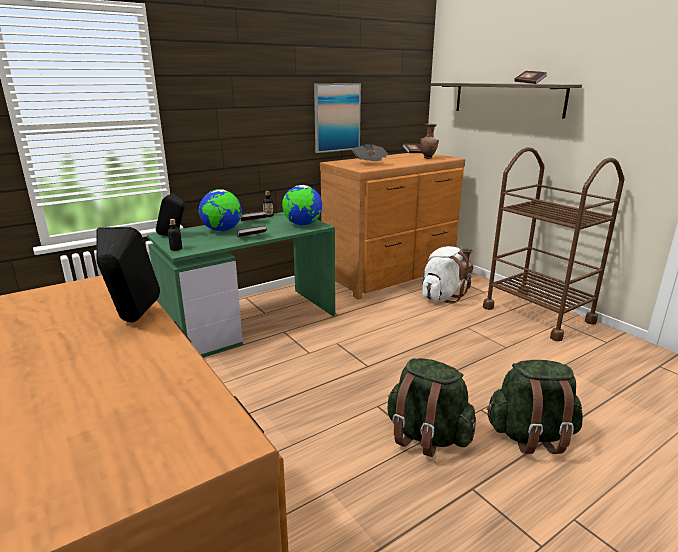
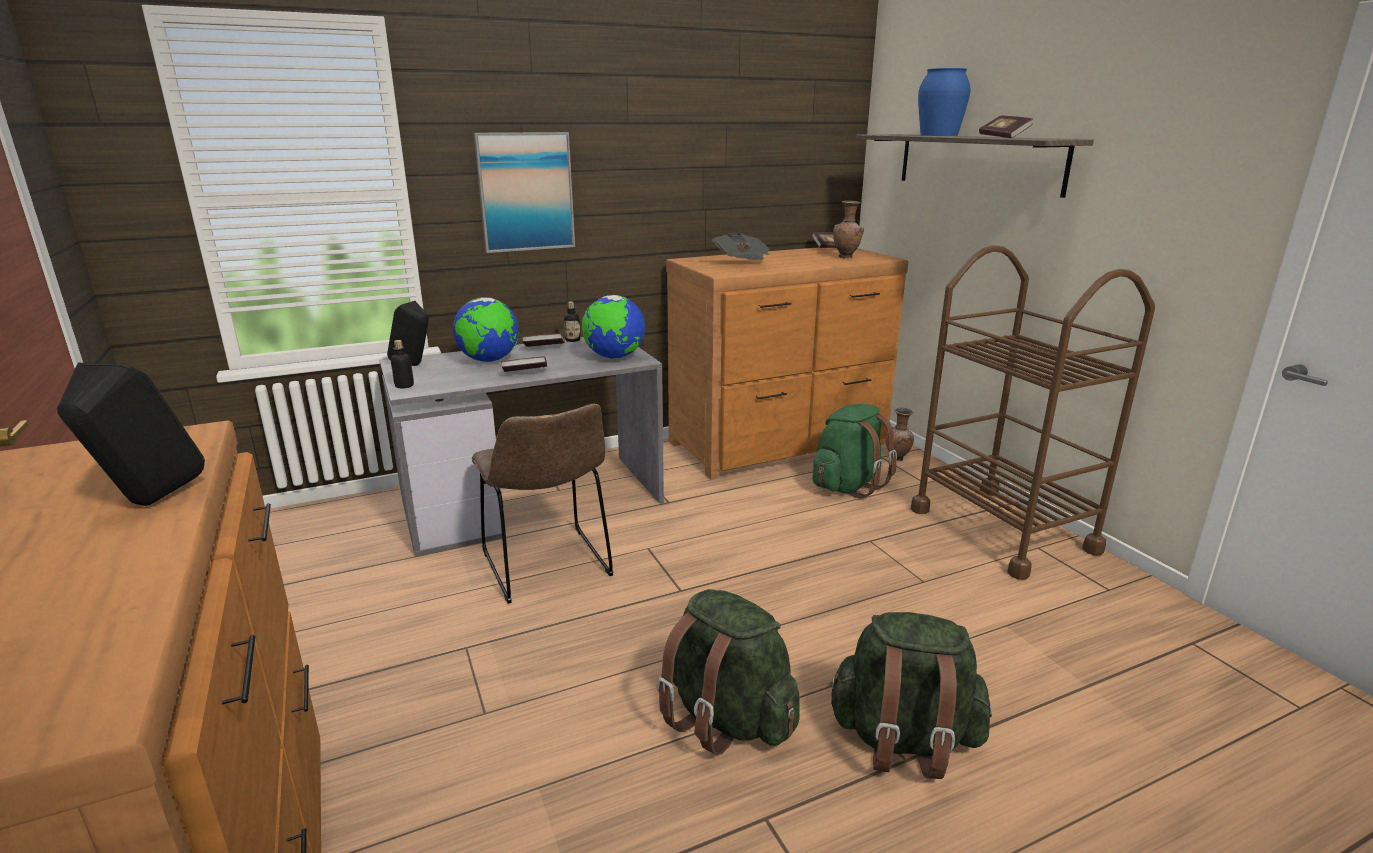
camera: 10 degrees right, 0 degrees up
(250, 320) = (533, 500): green desk -> grey desk
(279, 360) = (548, 567): none -> brown chair
(336, 117) = (697, 189): picture -> picture (525, 192)
(441, 297) = (848, 485): white backpack -> green backpack
(484, 83) = (939, 135): none -> blue vase

